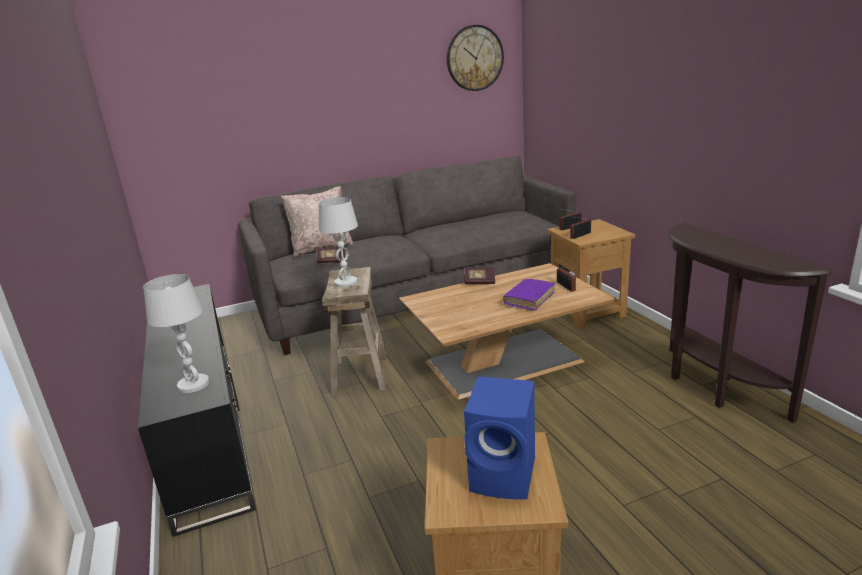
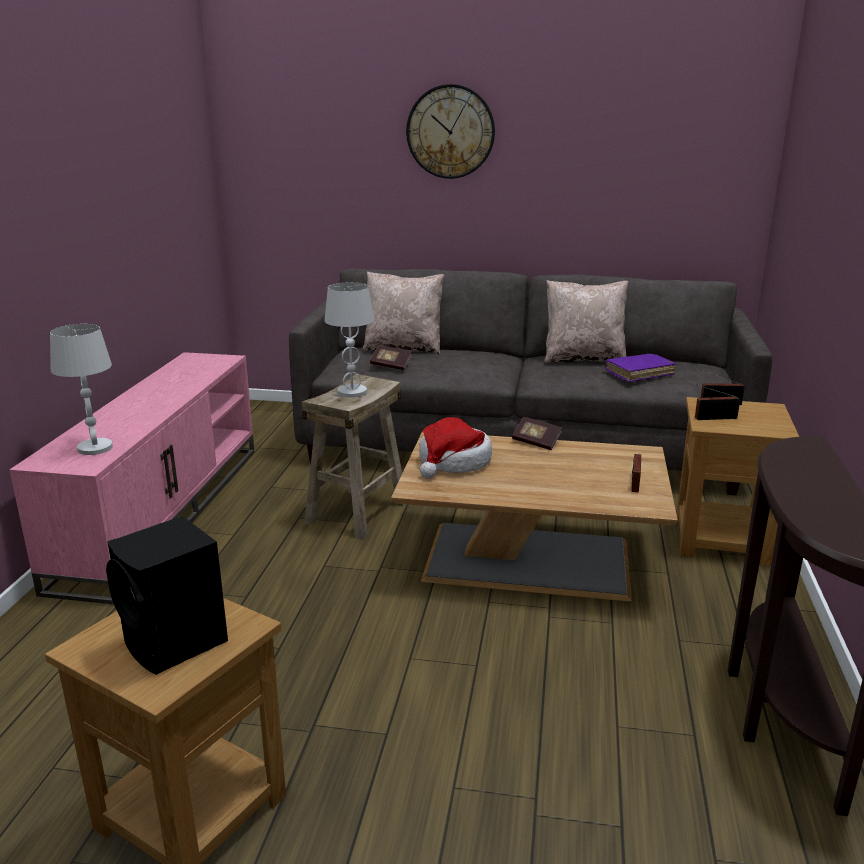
camera: 30 degrees right, 0 degrees up
(204, 430) = (162, 511): black tv stand -> pink tv stand
(448, 225) = (583, 359): none -> beige pillow
(449, 309) = (453, 462): none -> hat
(474, 58) = (699, 125): wall clock -> wall clock (450, 132)
(505, 475) = (176, 644): blue speaker -> black speaker
(529, 299) = (563, 483): purple book -> purple book (639, 373)

